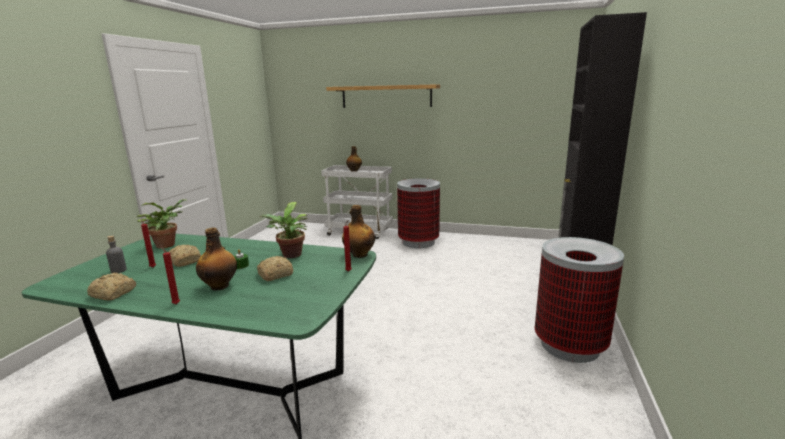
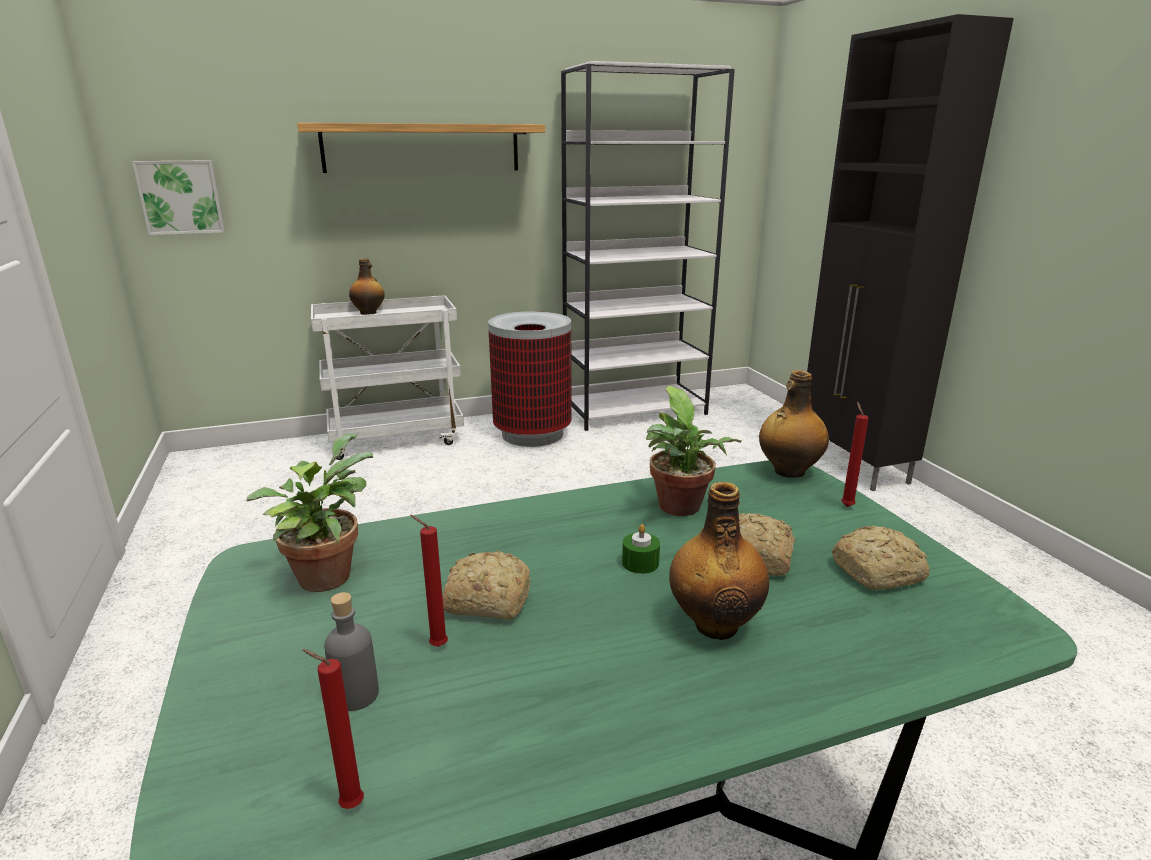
camera: 35 degrees left, 5 degrees up
(113, 294) = (513, 764): bread -> bread (879, 572)
(175, 304) = (732, 708): red candle -> red candle (348, 805)
(291, 117) = (181, 197): none -> picture
(486, 242) = (635, 410): none -> white bookcase
(569, 345) = (938, 533): trash can -> none

